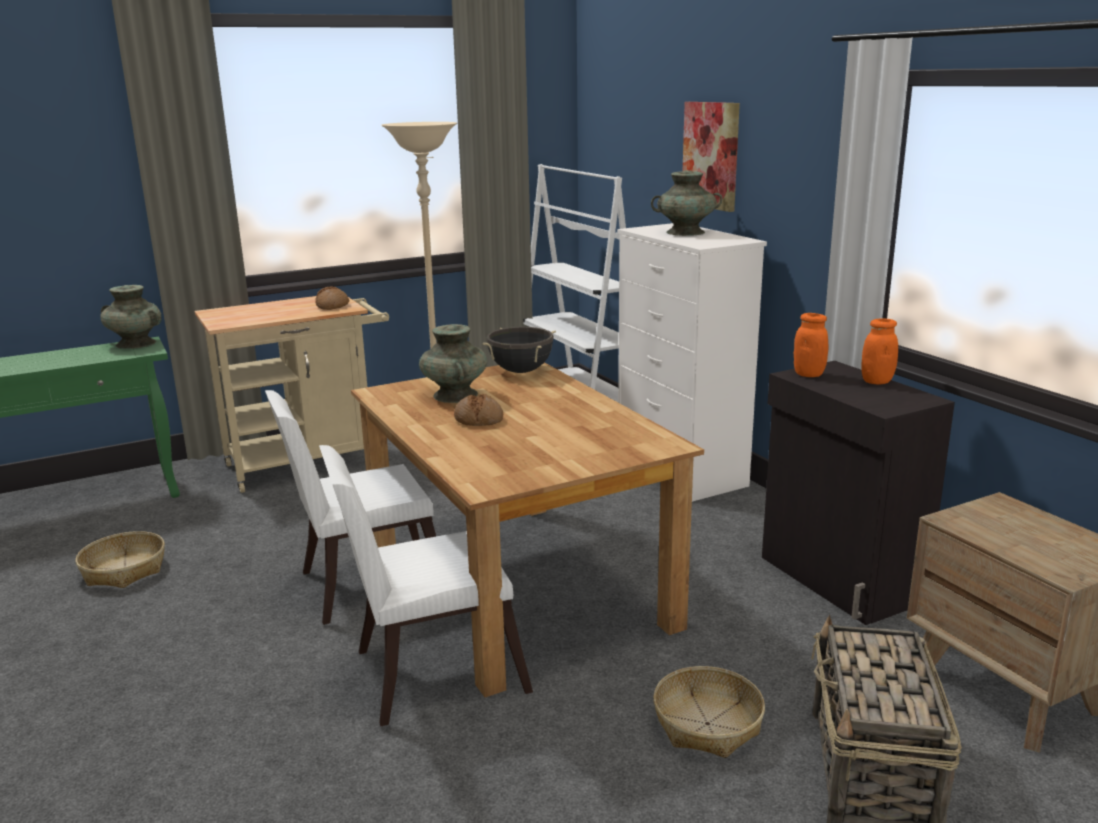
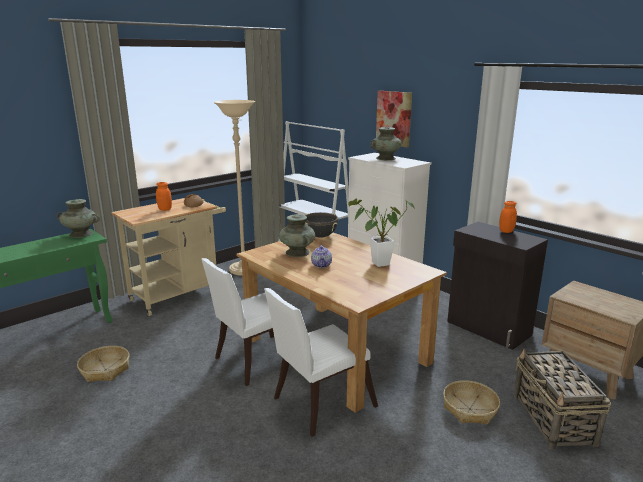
camera: 15 degrees left, 0 degrees up
(478, 419) = (321, 265): bread -> teapot
(580, 425) = (376, 264): none -> potted plant
(808, 374) = (473, 229): orange jar -> orange jar (165, 209)

